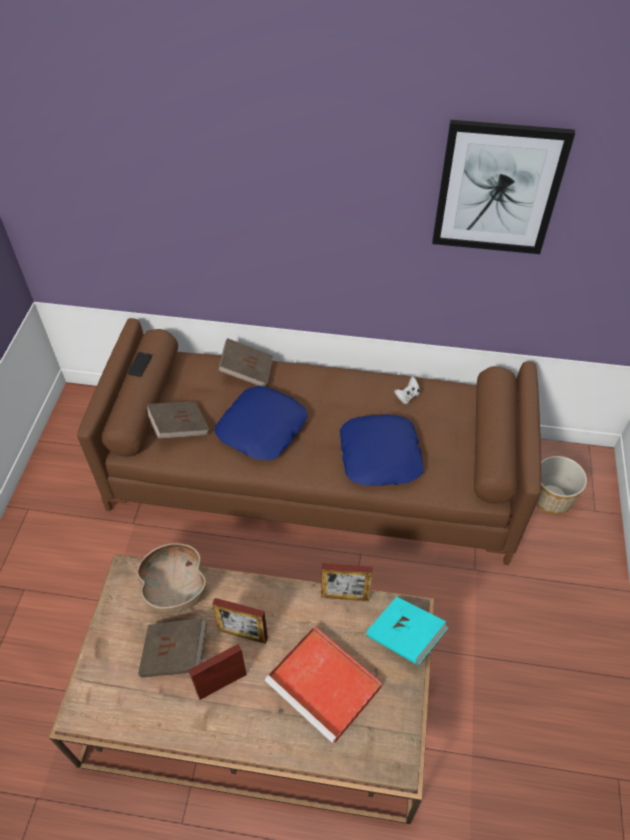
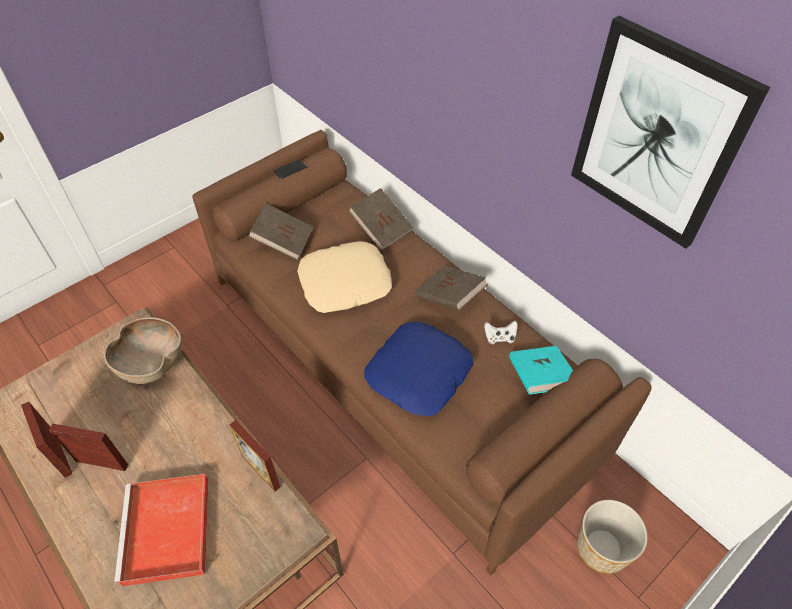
camera: 40 degrees right, 0 degrees up
(175, 655) = (98, 413): brown book -> brown book (449, 297)
(243, 634) = (157, 437): picture frame -> picture frame (60, 455)
(262, 429) = (345, 284): blue pillow -> beige pillow
(404, 637) = (269, 548): turquoise book -> turquoise book (539, 378)

